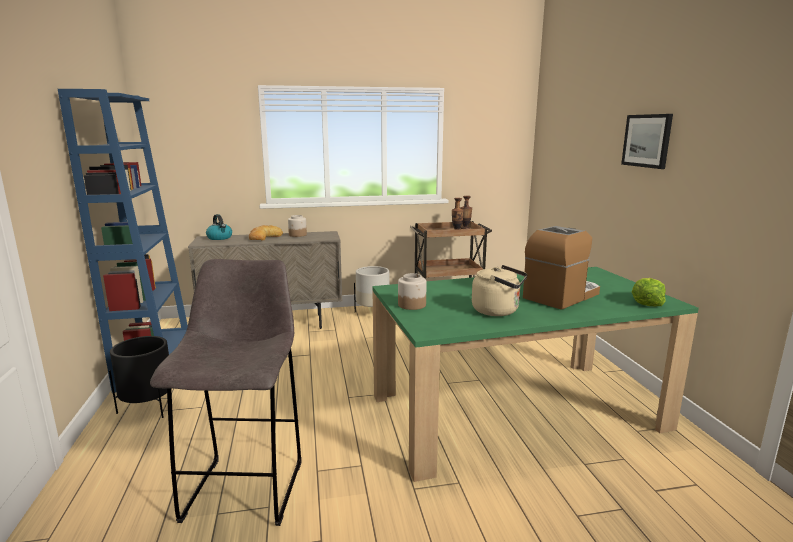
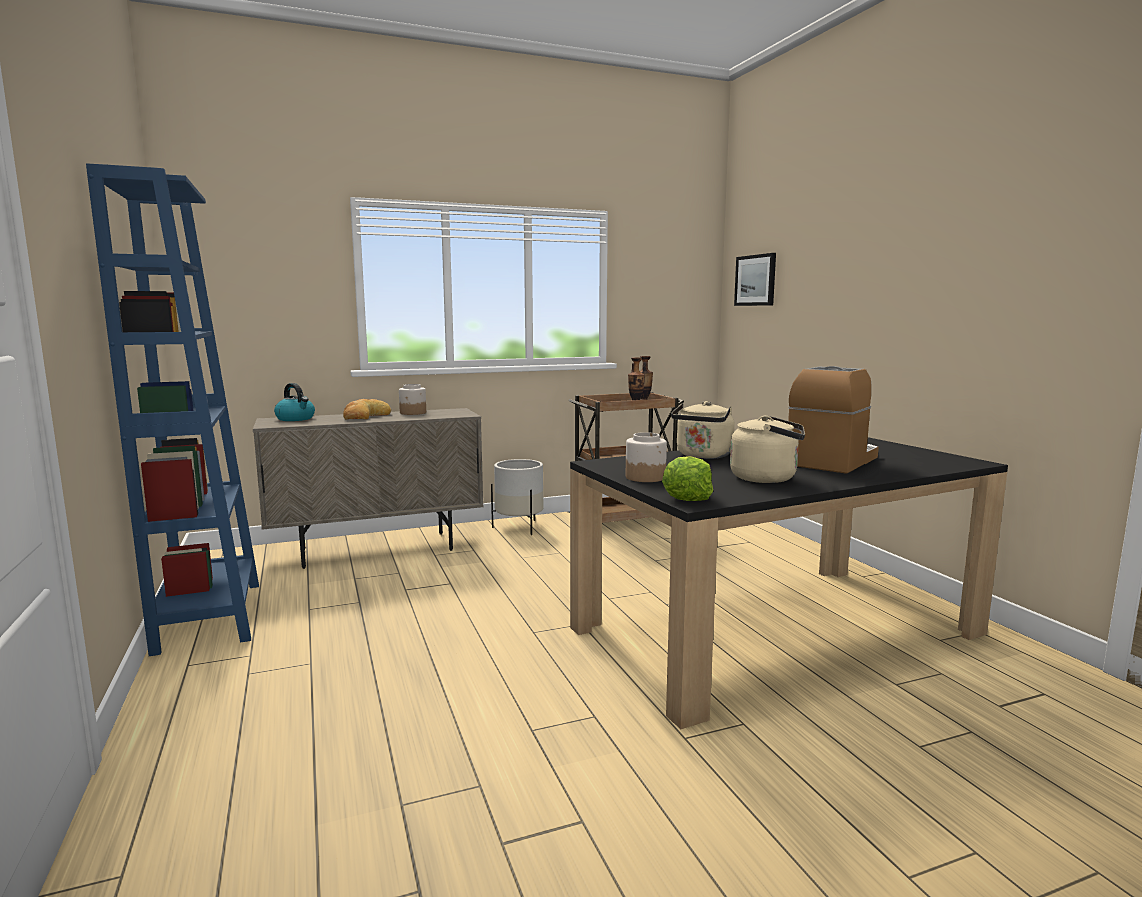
camera: 10 degrees left, 5 degrees down
(148, 407) = (222, 671): black planter -> none
(246, 487) = (432, 764): grey stool -> none
(469, 286) = (704, 456): none -> beige kettle
(516, 412) = (777, 631): green dining table -> black dining table
(646, 302) = (942, 463): lettuce -> lettuce (687, 497)
(647, 140) = (902, 265): picture -> picture (755, 280)

